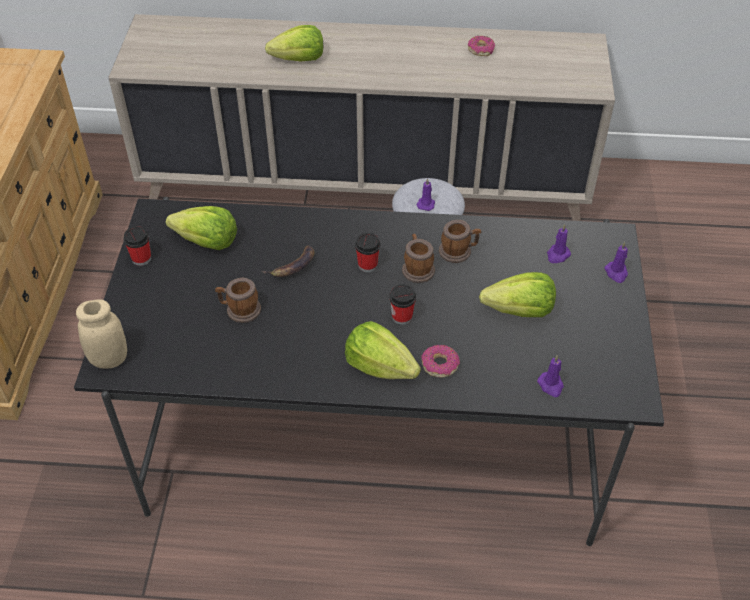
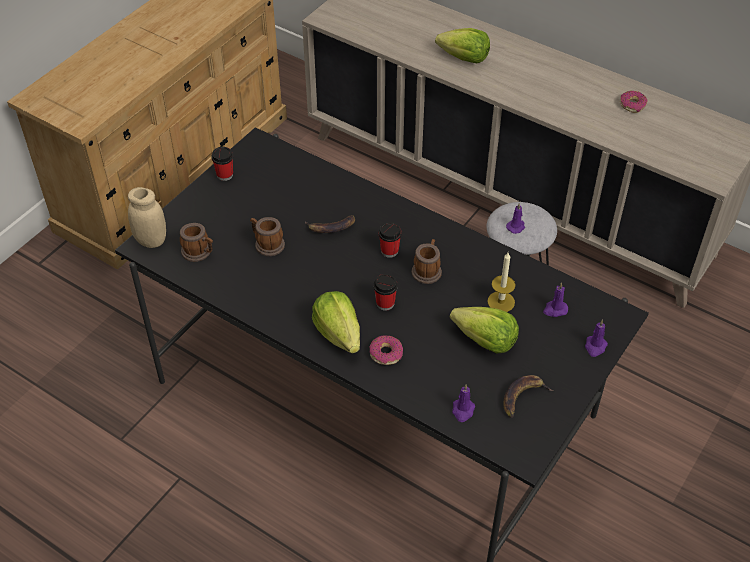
camera: 30 degrees right, 0 degrees up
(207, 242) = (280, 182): lettuce -> none
(458, 251) = (472, 271): mug -> mug (199, 252)
(506, 268) = (501, 302): none -> candle
(592, 347) = (523, 397): none -> banana

